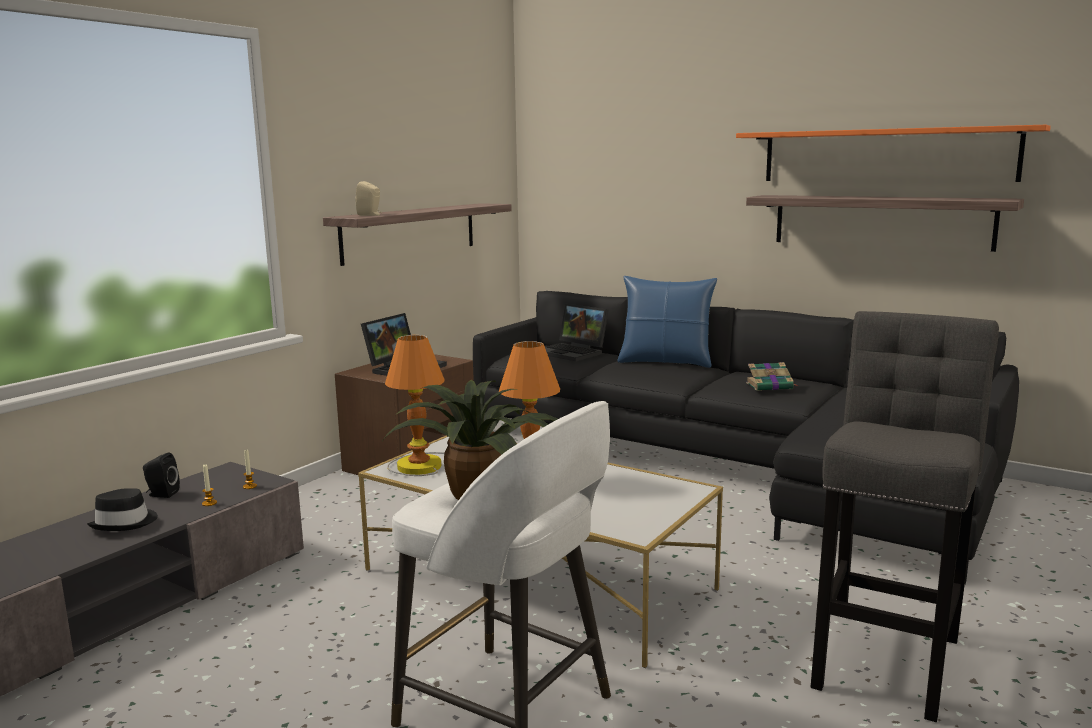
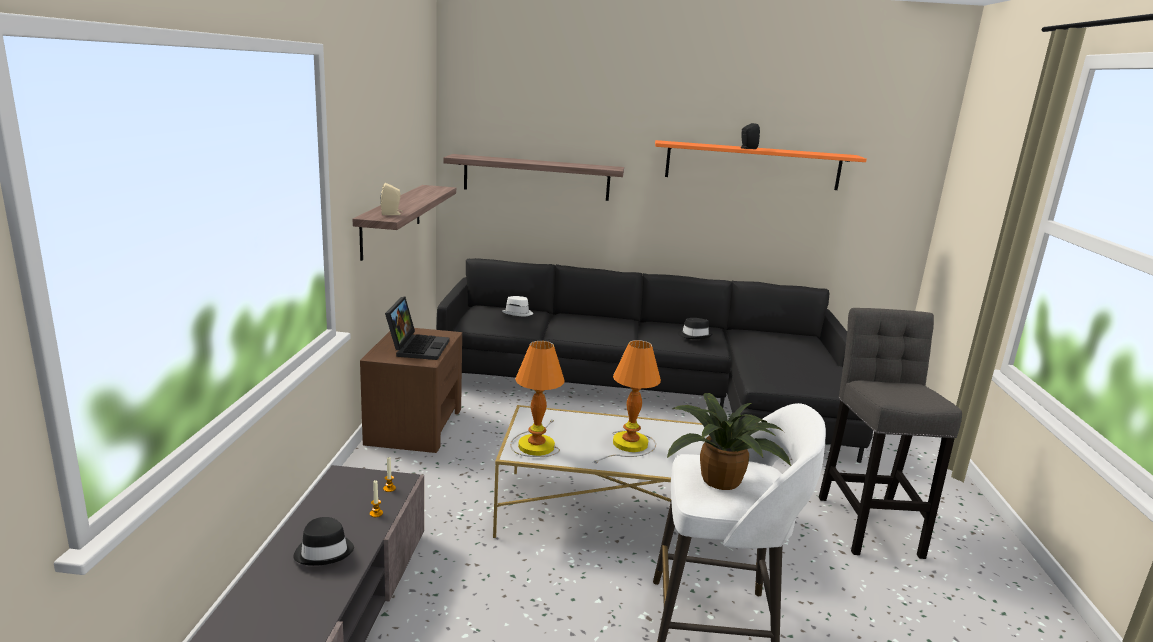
camera: 30 degrees left, 5 degrees up
(161, 494) = (315, 513): black speaker -> black speaker (747, 148)
(574, 352) = (518, 313): laptop -> white hat
(665, 362) = (596, 317): blue pillow -> none
(770, 386) = (694, 336): book -> black hat
(881, 221) = (746, 211): shelf -> shelf (536, 177)

